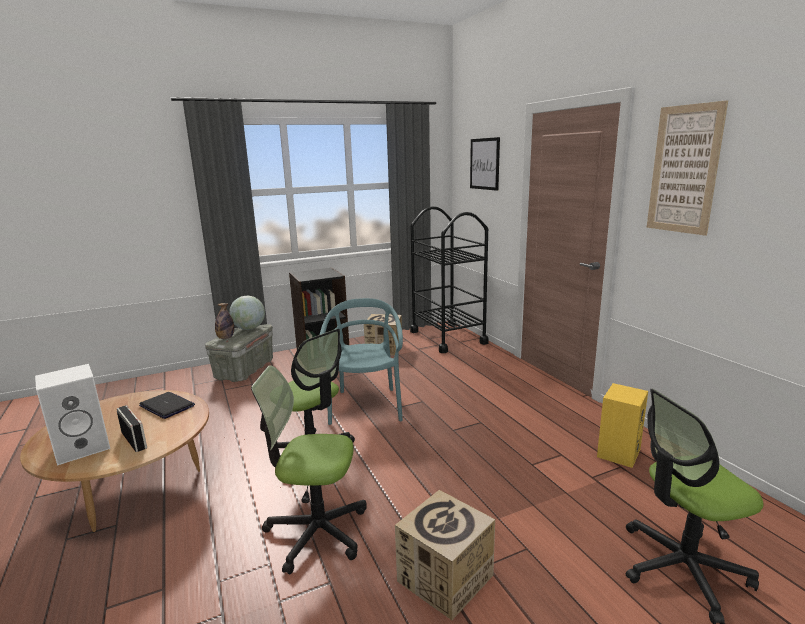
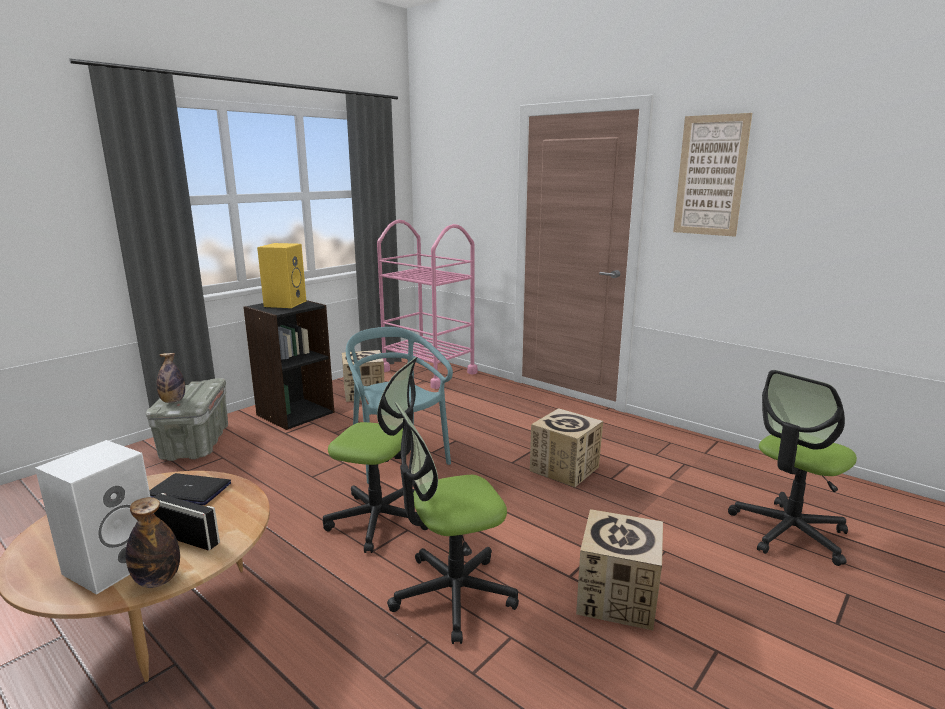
camera: 25 degrees left, 0 degrees up
(93, 465) = (158, 580): none -> bottle
(249, 328) = (196, 386): globe -> none
(448, 337) = (428, 372): black cart -> pink cart
(484, 164) = (462, 170): picture -> none
(495, 446) = (565, 469): none -> cardboard box
(618, 452) = (673, 452): yellow speaker -> yellow speaker (285, 303)

